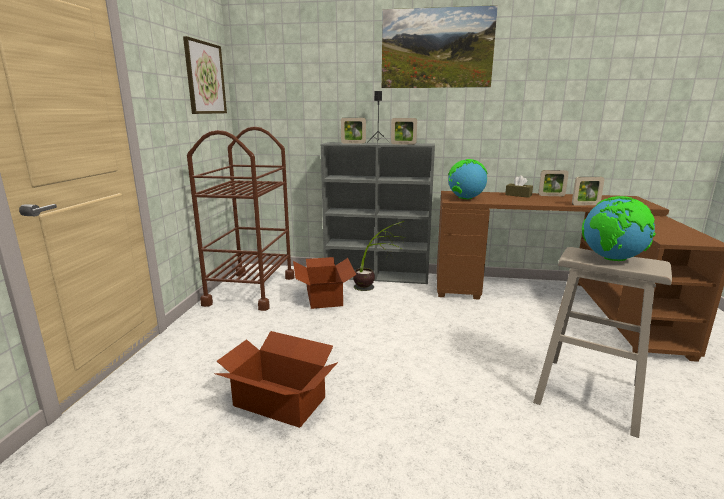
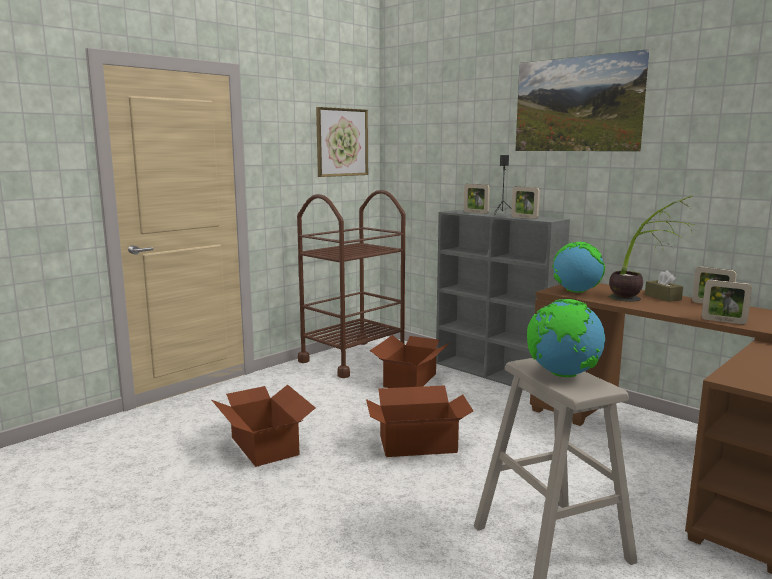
camera: 35 degrees right, 5 degrees down
(375, 289) = (473, 385): potted plant -> potted plant (640, 301)
(403, 349) = (417, 444): none -> cardboard box

